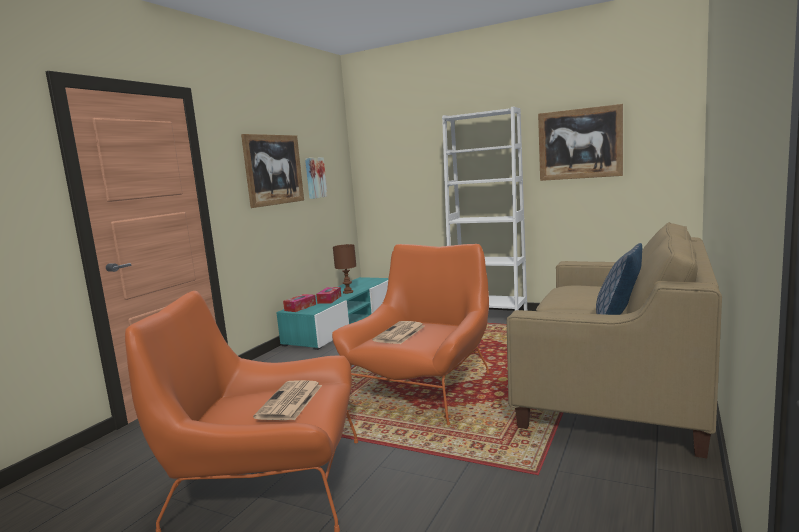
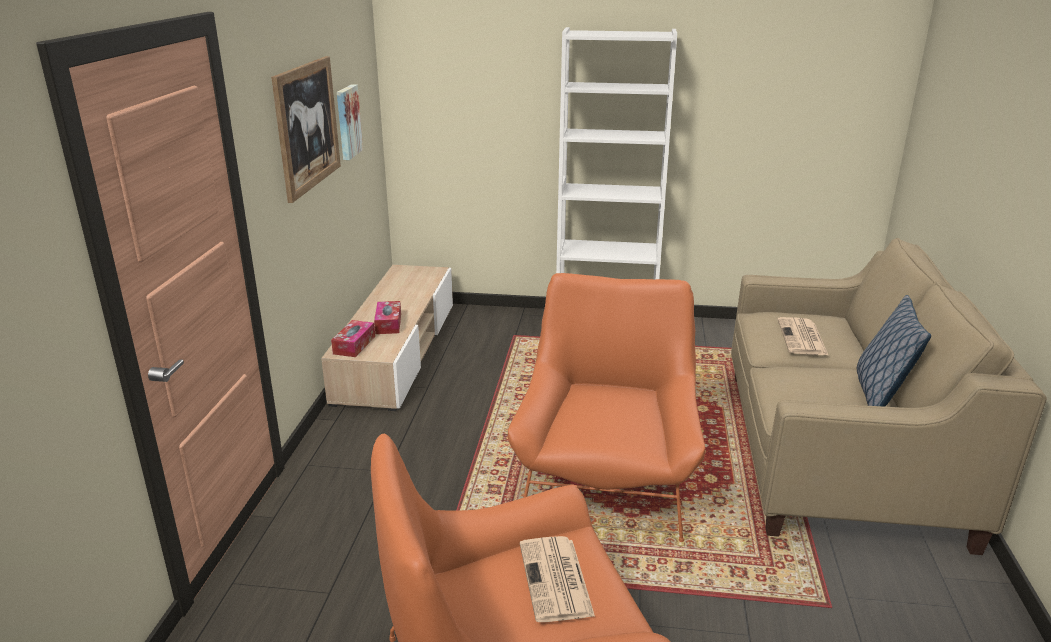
camera: 20 degrees left, 15 degrees up
(343, 324) = (397, 351): turquoise tv stand -> beige tv stand
(347, 292) = (404, 304): brown table lamp -> none
(399, 333) = (591, 417): newspaper -> newspaper (802, 338)
(579, 144) = (753, 90): picture -> none

